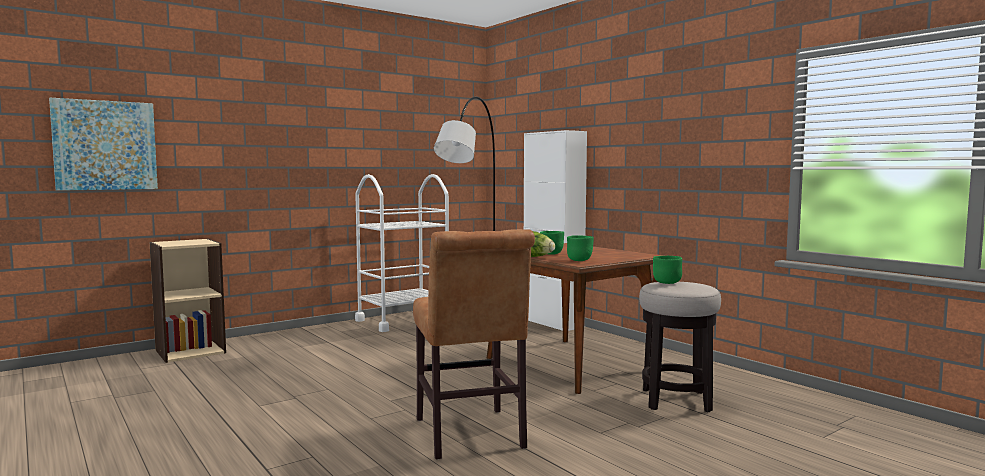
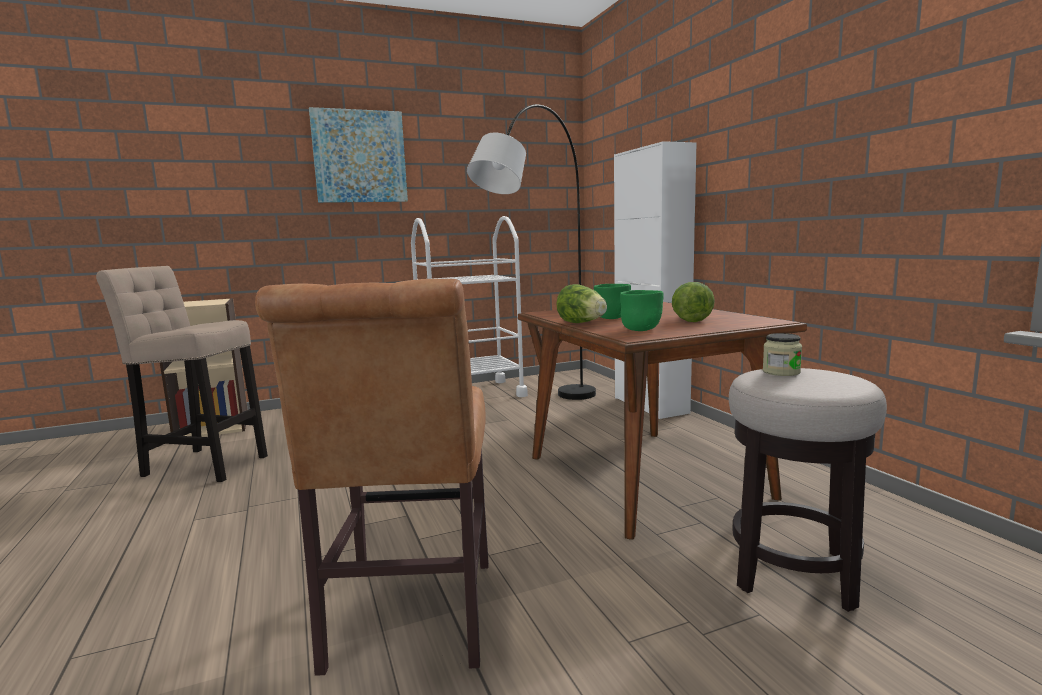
camera: 15 degrees right, 5 degrees up
(105, 145) = (104, 192): picture -> picture (359, 157)
(218, 376) = (202, 465): none -> beige stool
(603, 255) = (690, 320): none -> lettuce
(666, 282) = (781, 372): green bowl -> jar

